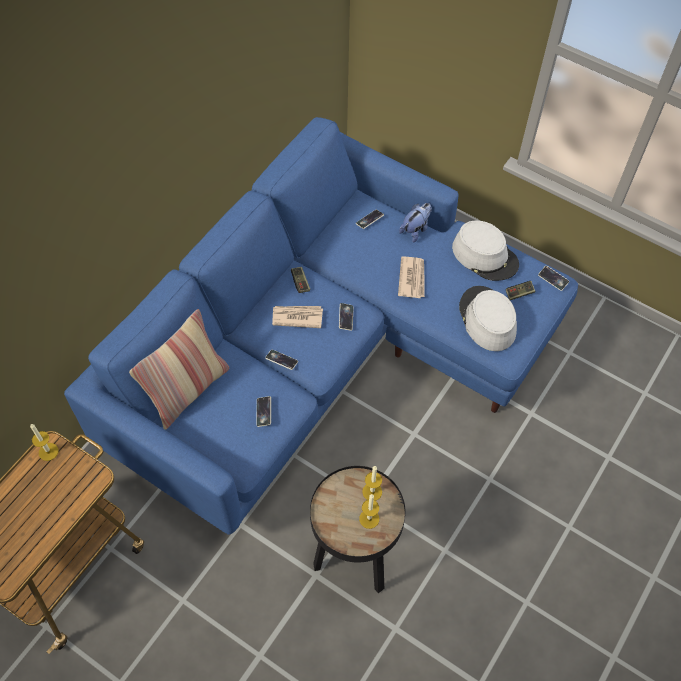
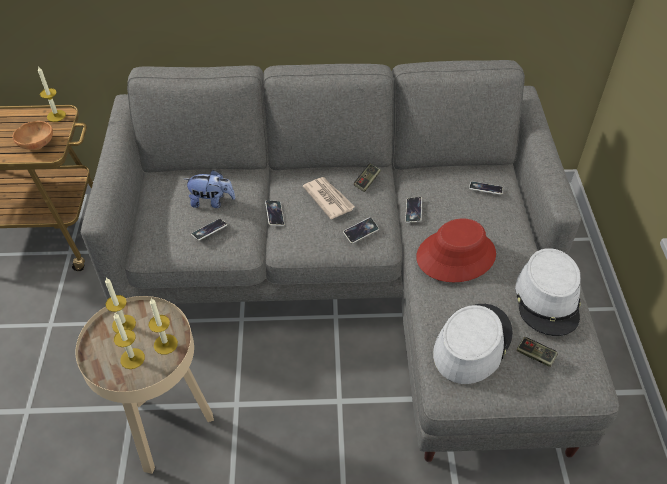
camera: 55 degrees right, 10 degrees down
(74, 483) = (37, 144): none -> brown bowl
(188, 391) = (193, 174): pillow -> none
(325, 355) = (361, 282): blue sofa -> grey sofa
(333, 510) = (124, 324): none -> candle
(353, 560) = (166, 430): black side table -> beige side table
(412, 278) = (455, 255): newspaper -> red hat
(415, 230) = (514, 228): plush toy -> plush toy (212, 202)
(553, 279) = (589, 378): phone -> phone (413, 211)

